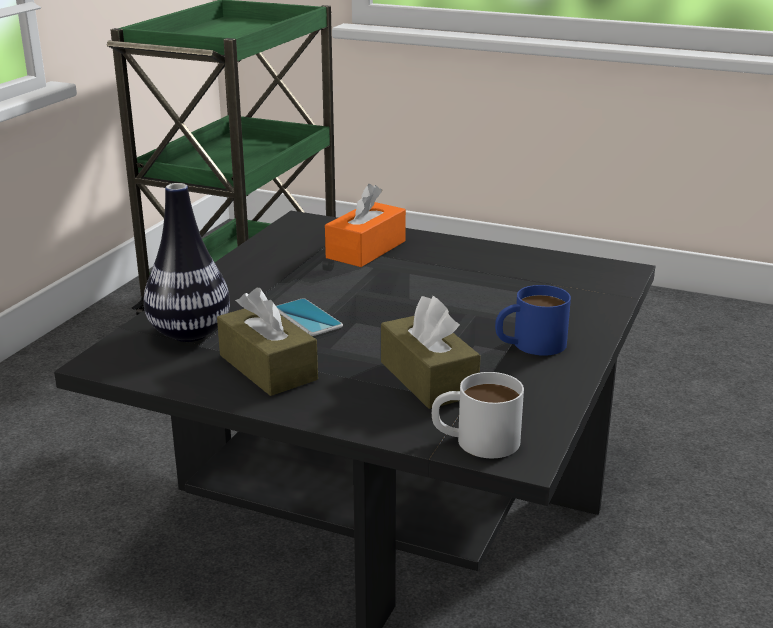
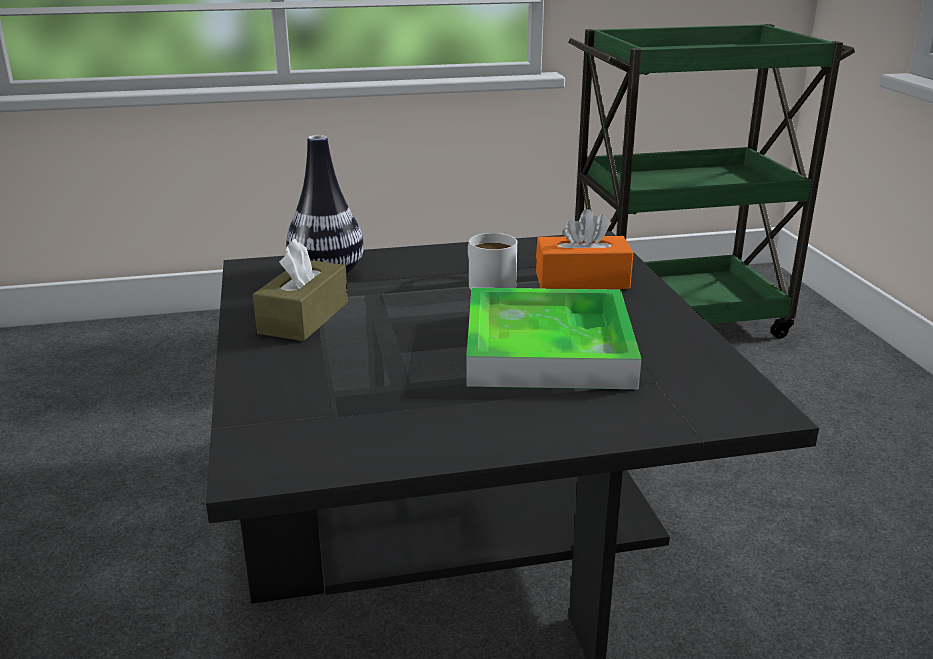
camera: 55 degrees right, 0 degrees up
(307, 318) = (409, 303): phone -> none
(428, 379) = (357, 384): brown tissue box -> none
(462, 297) = (548, 348): none -> tray
(475, 440) = (262, 439): white mug -> white mug (487, 282)
(529, 344) = (491, 410): blue mug -> none

